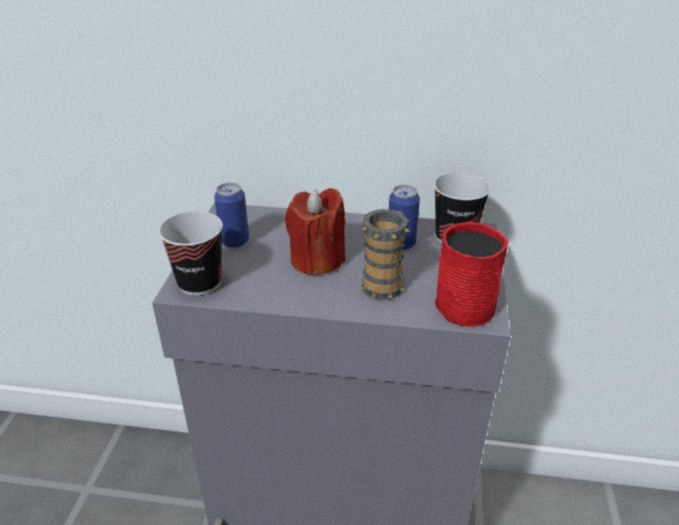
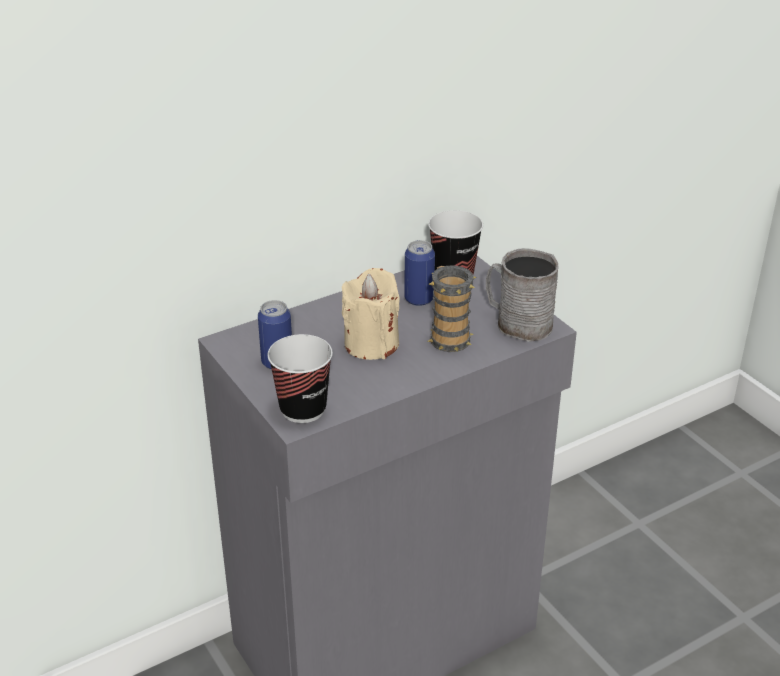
camera: 40 degrees left, 0 degrees up
(317, 260) = (371, 344): red candle -> beige candle
(460, 301) = (517, 323): red mug -> grey mug

